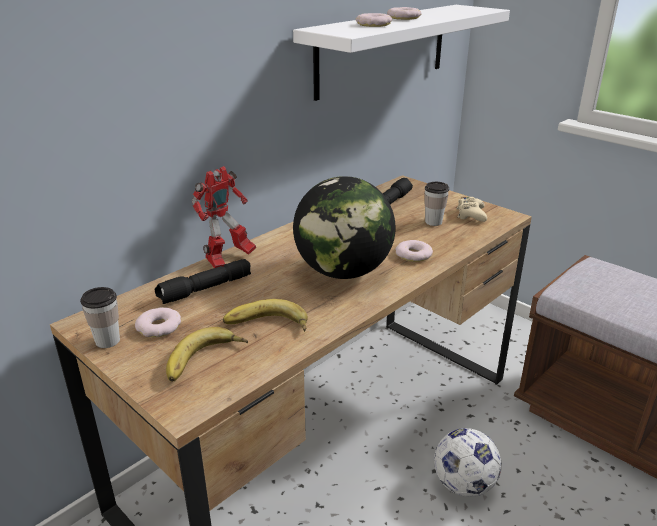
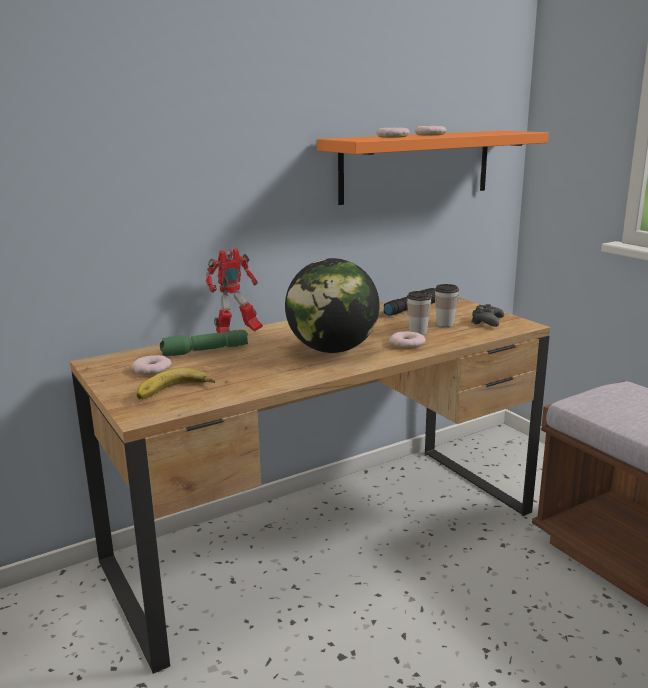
camera: 15 degrees right, 10 degrees down
(108, 341) = (107, 374): cup -> cup (418, 332)
(205, 290) = (204, 351): black flashlight -> green flashlight
(266, 326) = (240, 377): banana -> none
(383, 49) = (416, 166): white shelf -> orange shelf
(463, 484) = (449, 594): football -> none
(471, 215) = (487, 321): beige game controller -> black game controller

